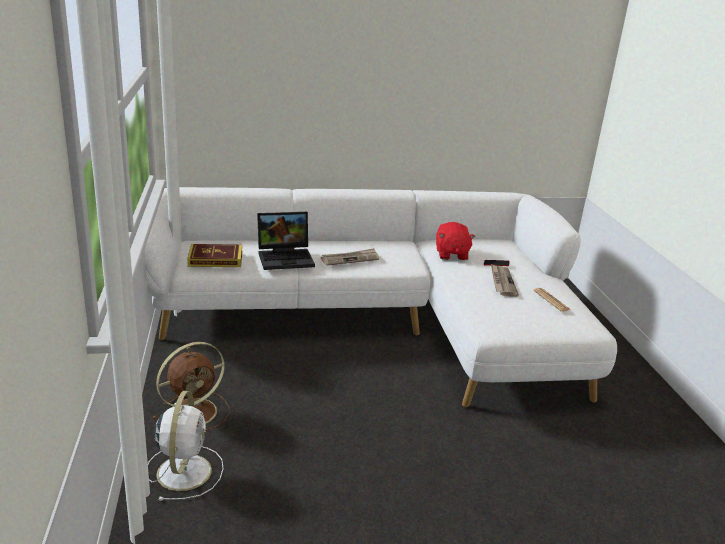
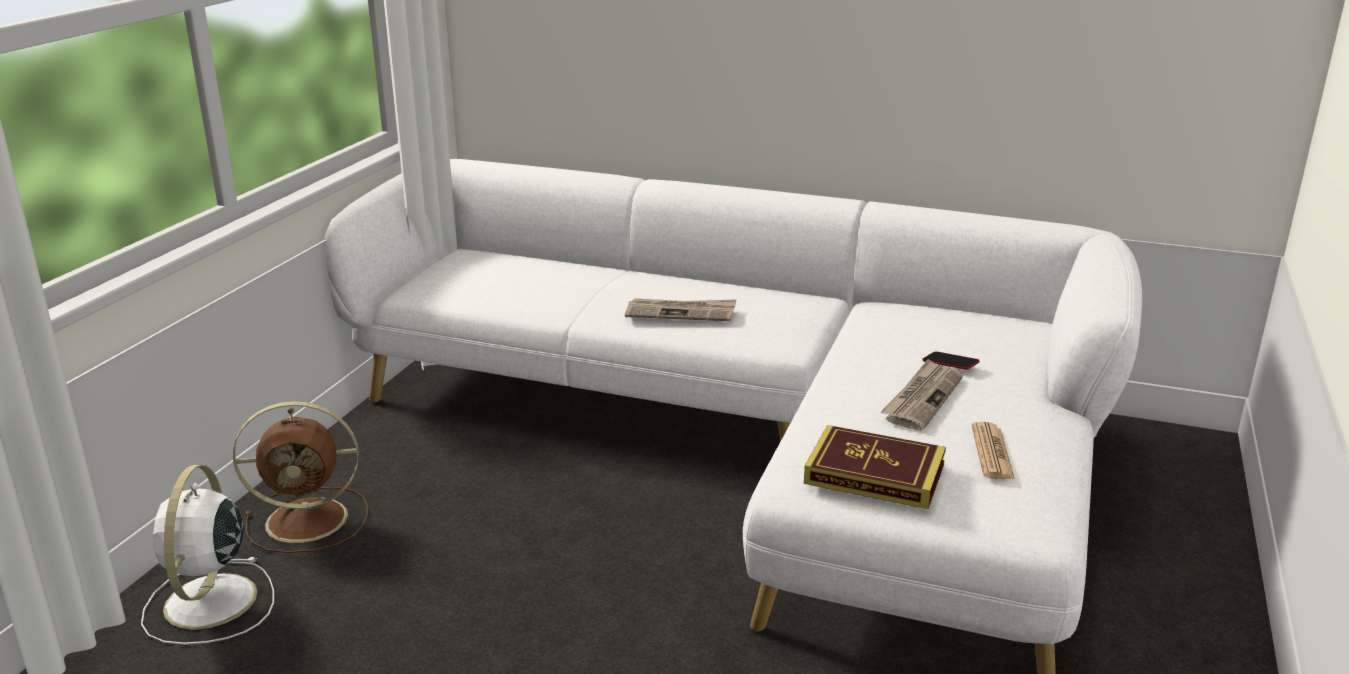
camera: 30 degrees right, 0 degrees up
(185, 470) = (209, 604): white fan -> white fan turned 150 degrees clockwise
(215, 259) = (462, 281): book -> book (874, 474)
(286, 257) = (575, 295): laptop -> none
(451, 254) = (884, 332): red plush toy -> none

